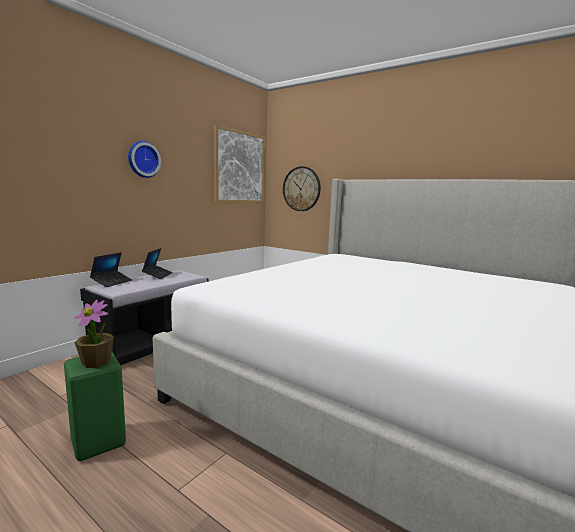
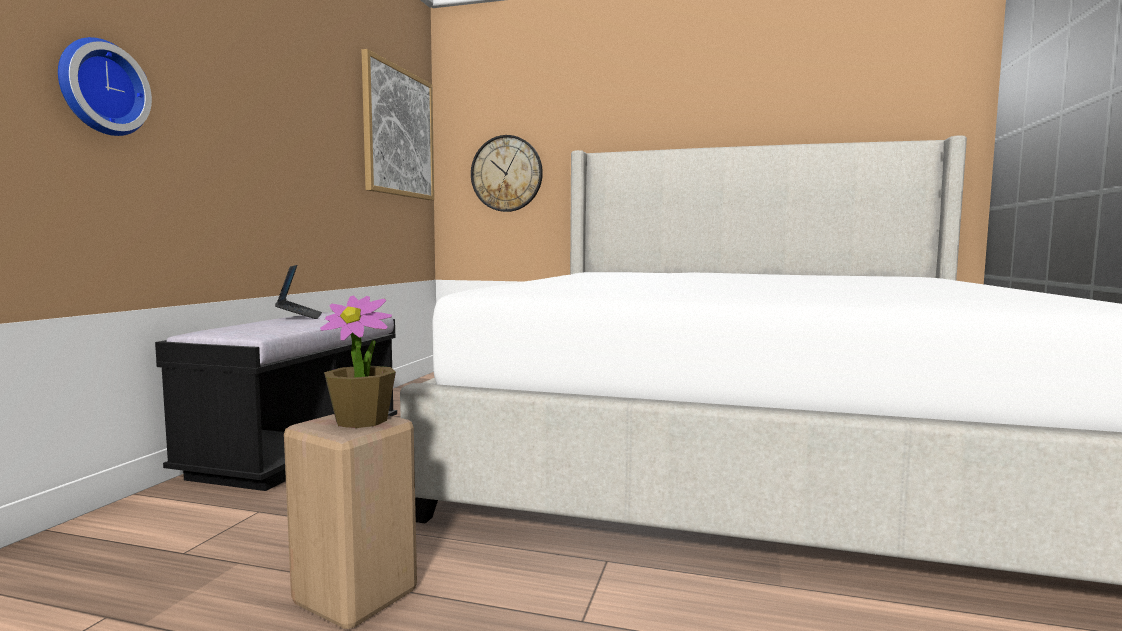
camera: 20 degrees left, 5 degrees down
(97, 443) = (355, 599): green stool -> beige stool
(112, 282) = (223, 326): laptop -> none
(143, 159) = (257, 91): wall clock -> wall clock (100, 88)

